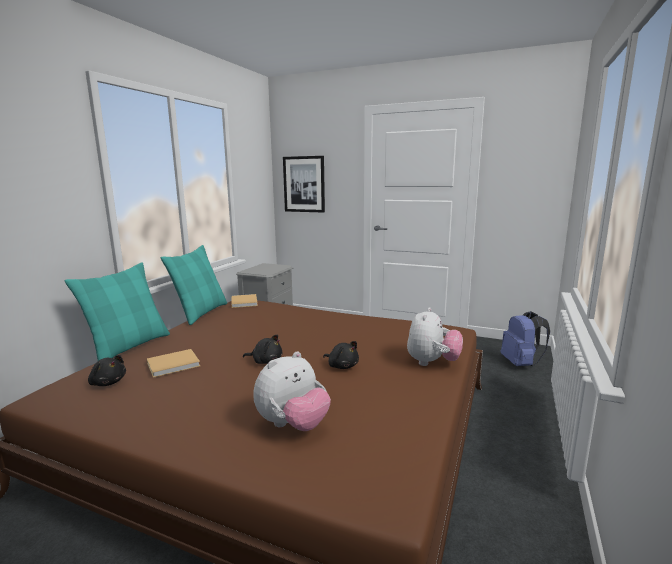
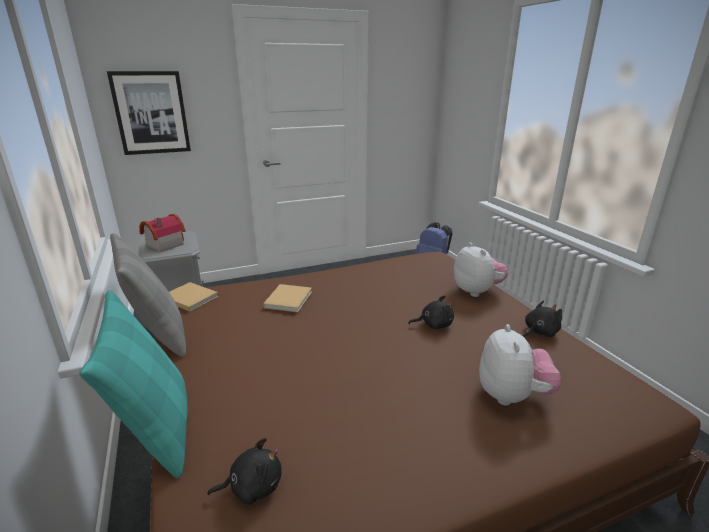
camera: 45 degrees left, 10 degrees up
(175, 364) = (283, 411): beige book -> beige book (289, 299)
(200, 313) = (158, 335): turquoise pillow -> grey pillow
(262, 268) = (163, 245): none -> toy house
(265, 361) = (370, 354): black plush toy -> black plush toy (539, 332)

